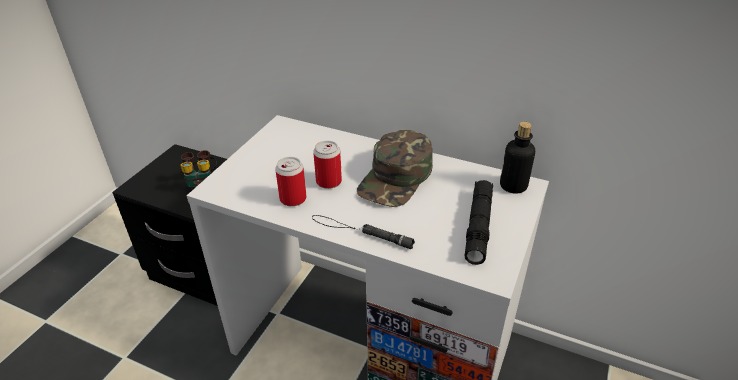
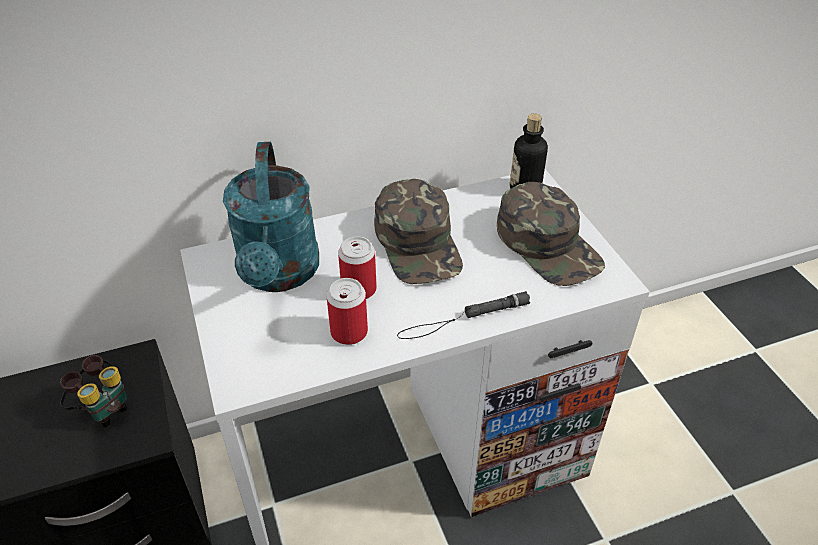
camera: 45 degrees left, 5 degrees up
(301, 151) = (279, 274): none -> turquoise watering can
(478, 226) = (548, 244): black flashlight -> green cap

